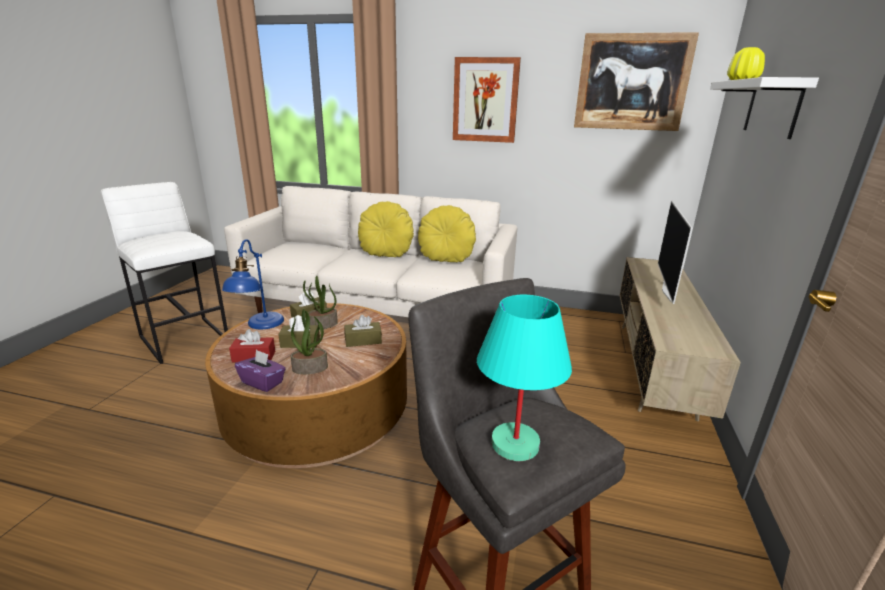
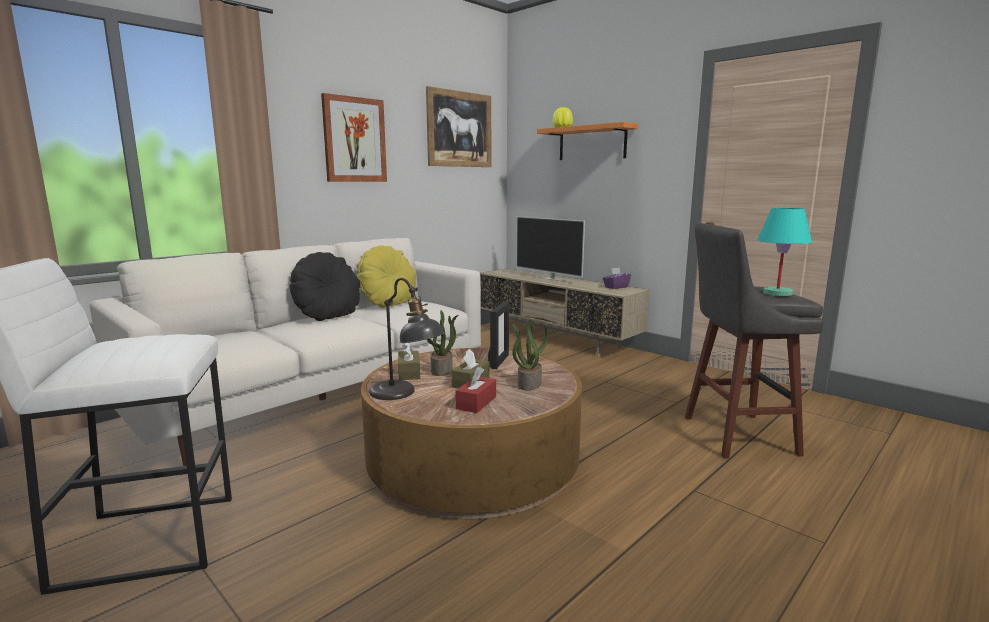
camera: 60 degrees left, 10 degrees down
(259, 328) = (407, 395): blue table lamp -> grey table lamp
(263, 382) = (537, 403): purple tissue box -> purple tissue box (616, 287)
(363, 340) = (498, 361): brown tissue box -> picture frame
(386, 255) = (328, 317): yellow pillow -> black pillow
(772, 107) = (592, 143): white shelf -> orange shelf

